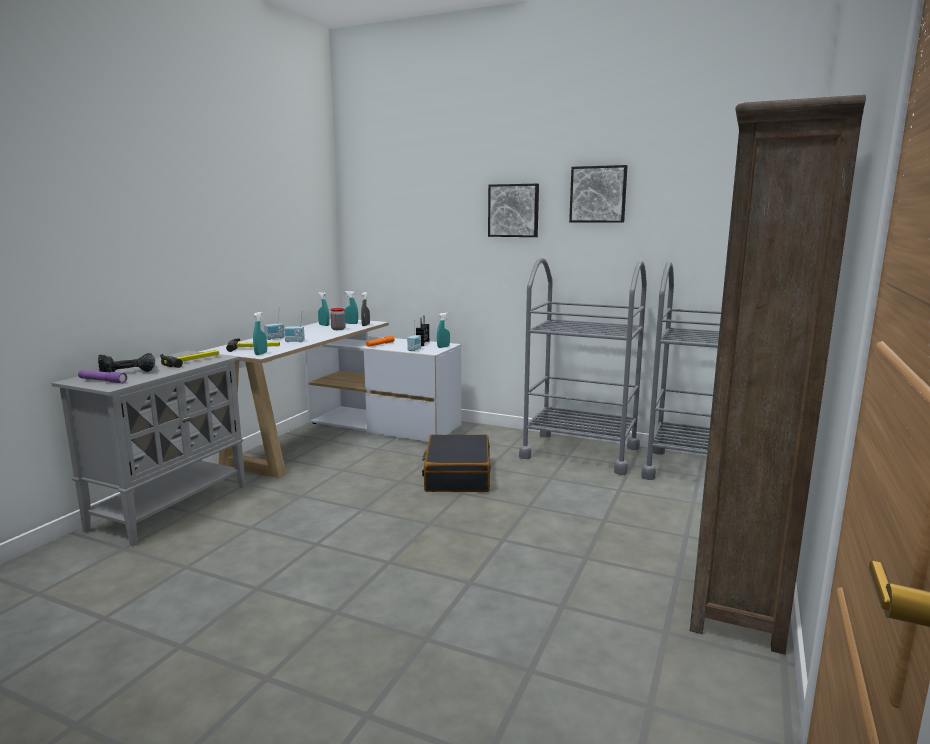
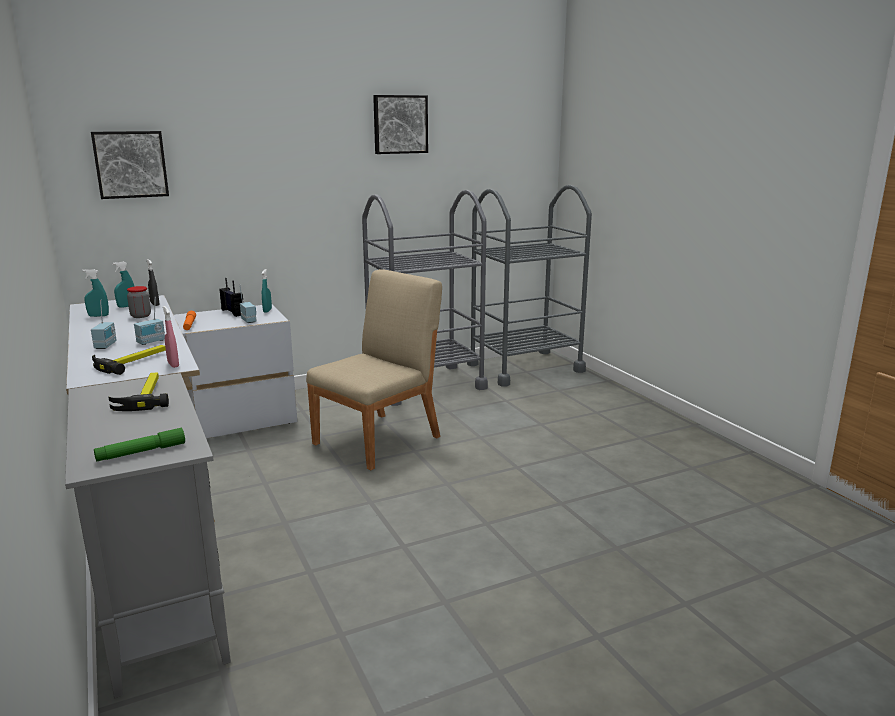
camera: 50 degrees left, 5 degrees up
(102, 381) = (141, 452): purple flashlight -> green flashlight
(128, 371) = (115, 432): power drill -> none
(261, 353) = (173, 364): turquoise spray bottle -> pink spray bottle
(457, 475) = (379, 440): black suitcase -> beige chair
(514, 210) = (312, 142): picture -> picture (130, 164)
(738, 584) = (667, 426): brown bookcase -> none

